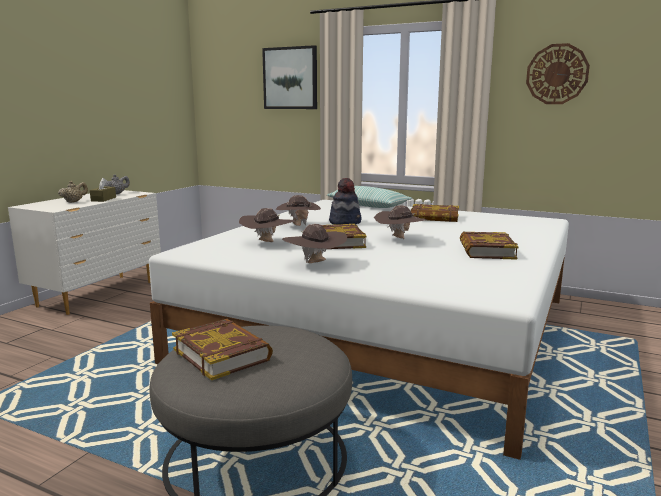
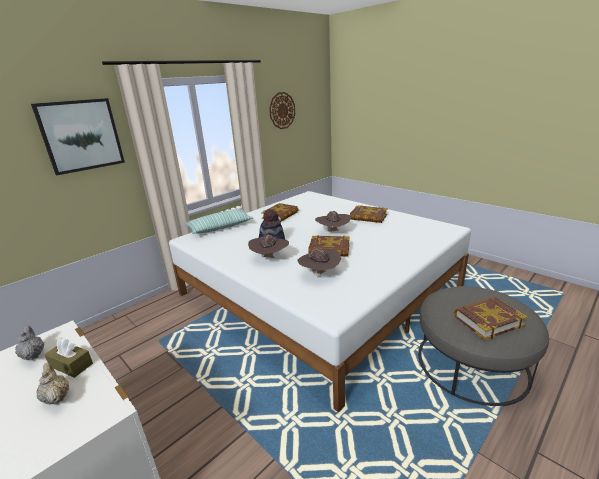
camera: 70 degrees left, 10 degrees up
(315, 264) = (384, 262): brown hat -> none

